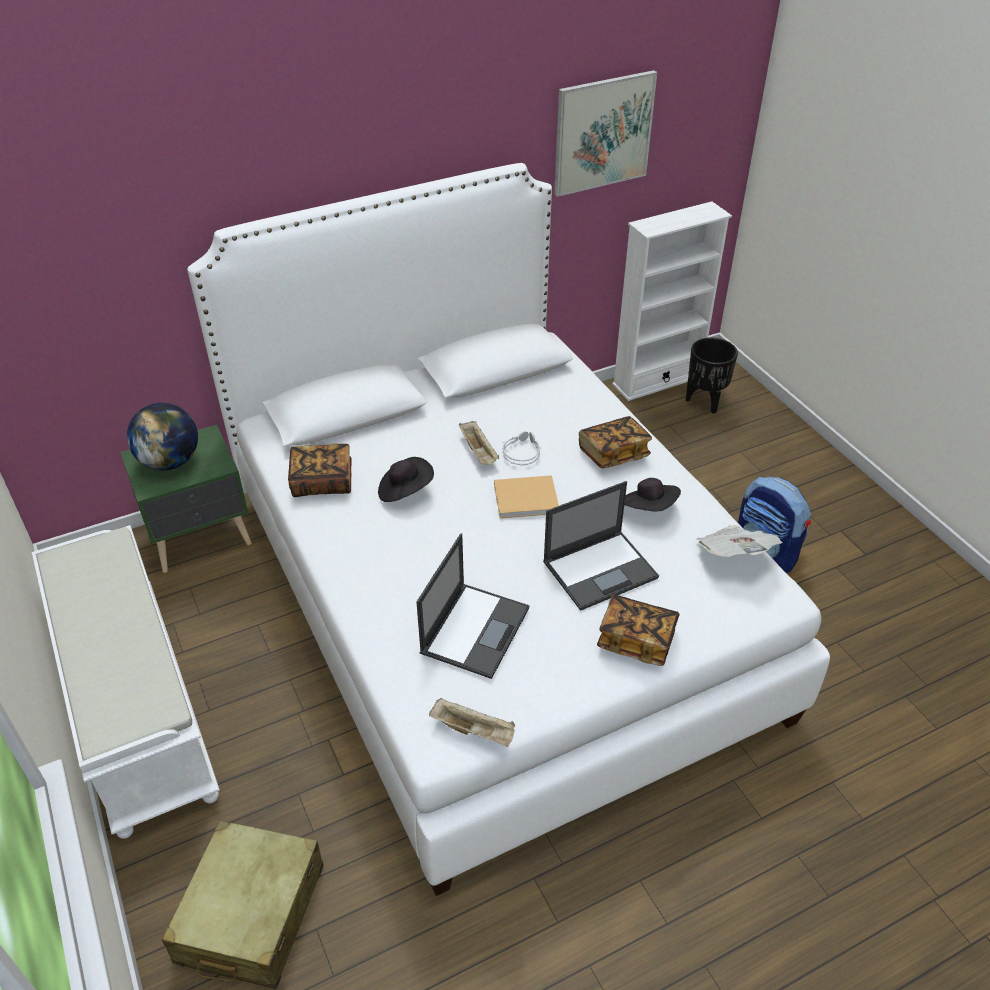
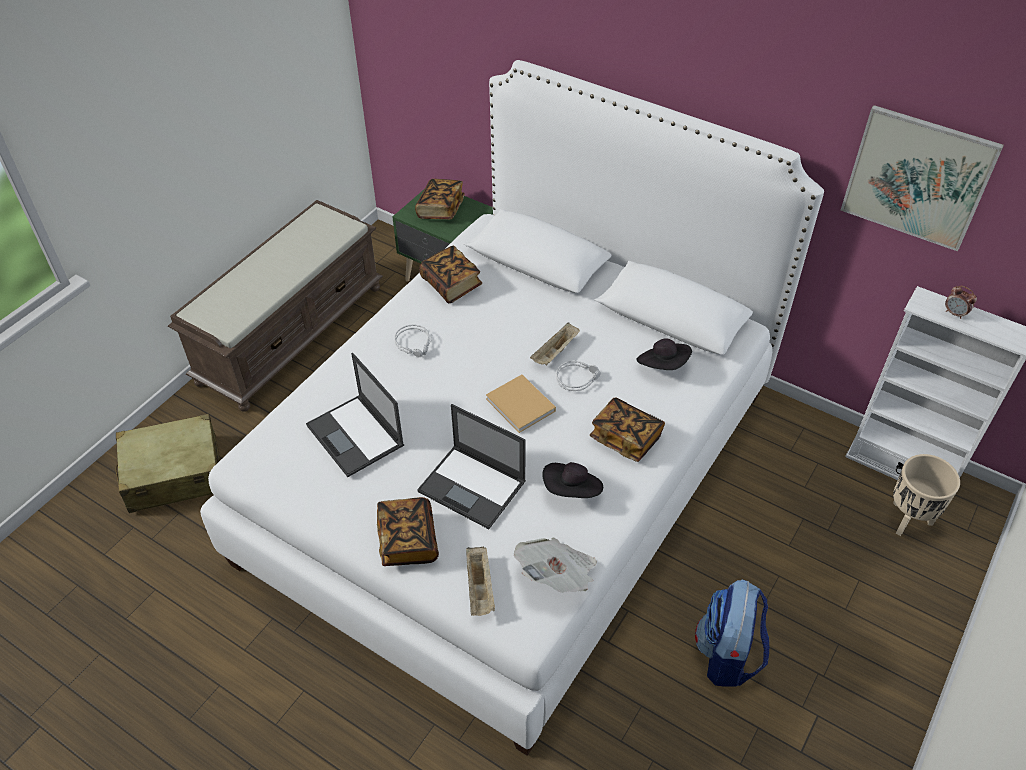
camera: 60 degrees right, 5 degrees up
(135, 706) = (291, 332): white bench -> brown bench
(170, 461) = (440, 209): globe -> book
(382, 539) = (415, 344): none -> grey headphones
(405, 491) = (476, 332): black hat -> black hat (663, 365)
(474, 730) = (263, 478): beige tray -> beige tray (480, 588)
(475, 629) = (356, 436): laptop -> laptop turned 60 degrees clockwise
(669, 221) = (955, 313): none -> alarm clock
(705, 401) = (909, 520): black planter -> beige planter

